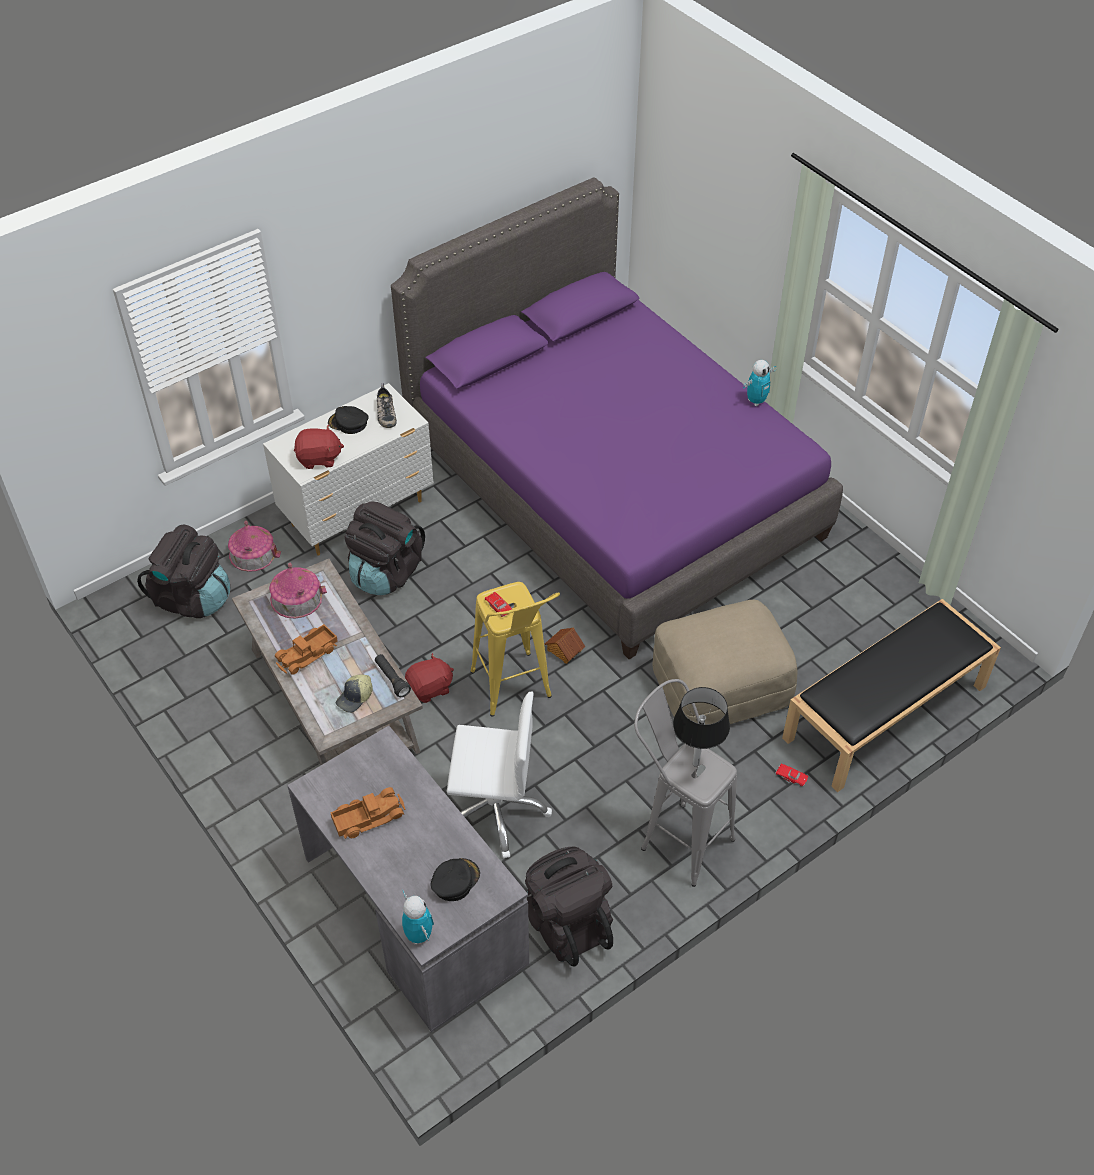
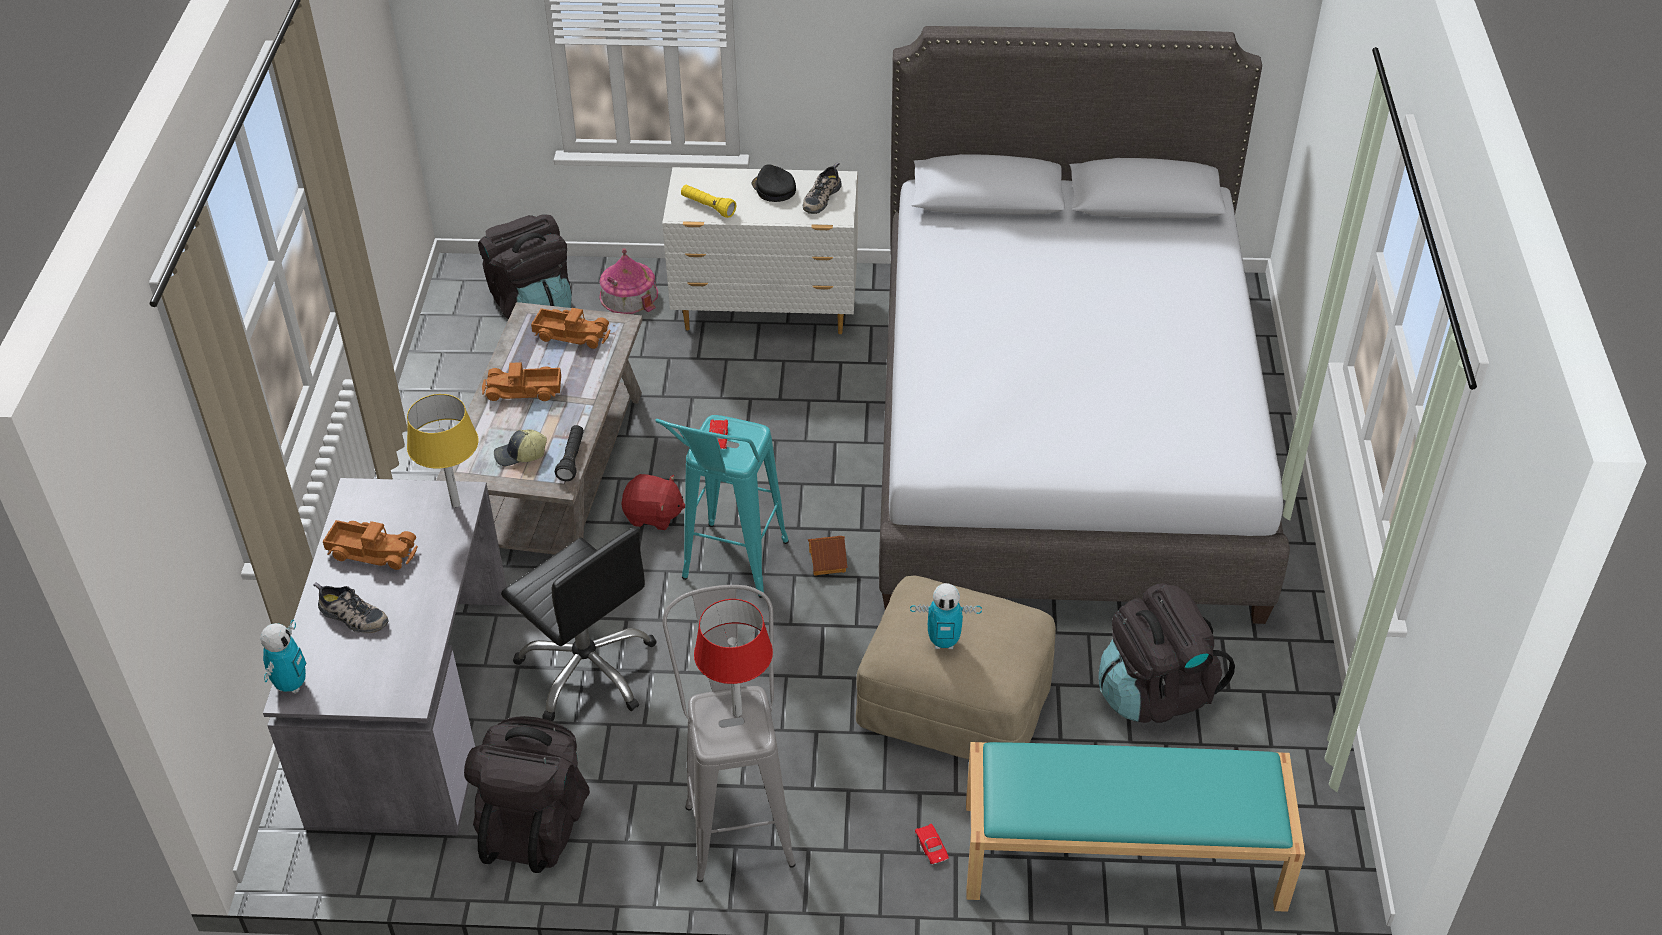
camera: 40 degrees right, 5 degrees down
(296, 598) = (572, 334): toy house -> toy truck
(319, 458) = (708, 207): red plush toy -> yellow flashlight
(386, 572) = (732, 382): black backpack -> black backpack (1155, 692)
(386, 751) = (456, 504): none -> yellow table lamp
(405, 866) = (351, 617): none -> shoe
(455, 880) = (378, 659): black cap -> none
(495, 809) = (588, 669): white office chair -> black office chair
(515, 694) = (729, 572): yellow stool -> turquoise stool
(612, 488) = (1062, 430): purple bed -> grey bed
(696, 763) = (737, 712): black table lamp -> red table lamp
(756, 401) = (1251, 390): toy robot -> toy robot (944, 642)
(884, 713) = (1120, 855): black bench -> turquoise bench

